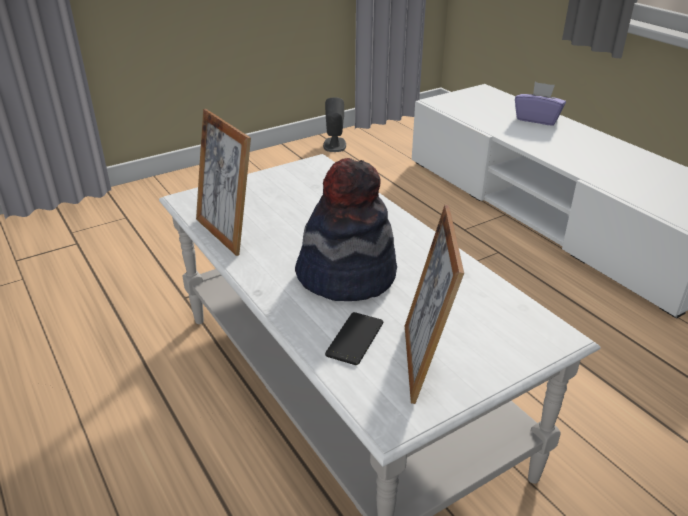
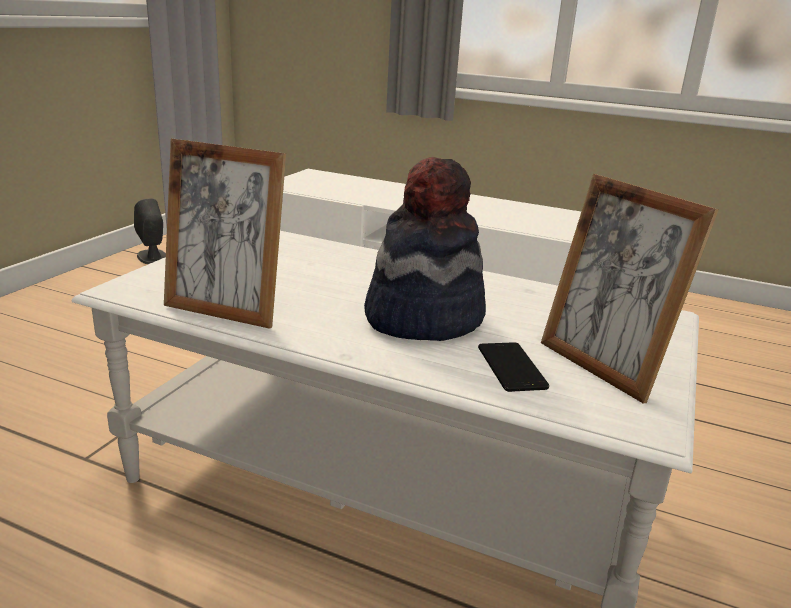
camera: 35 degrees left, 10 degrees down
(537, 119) = (388, 188): purple tissue box -> none

